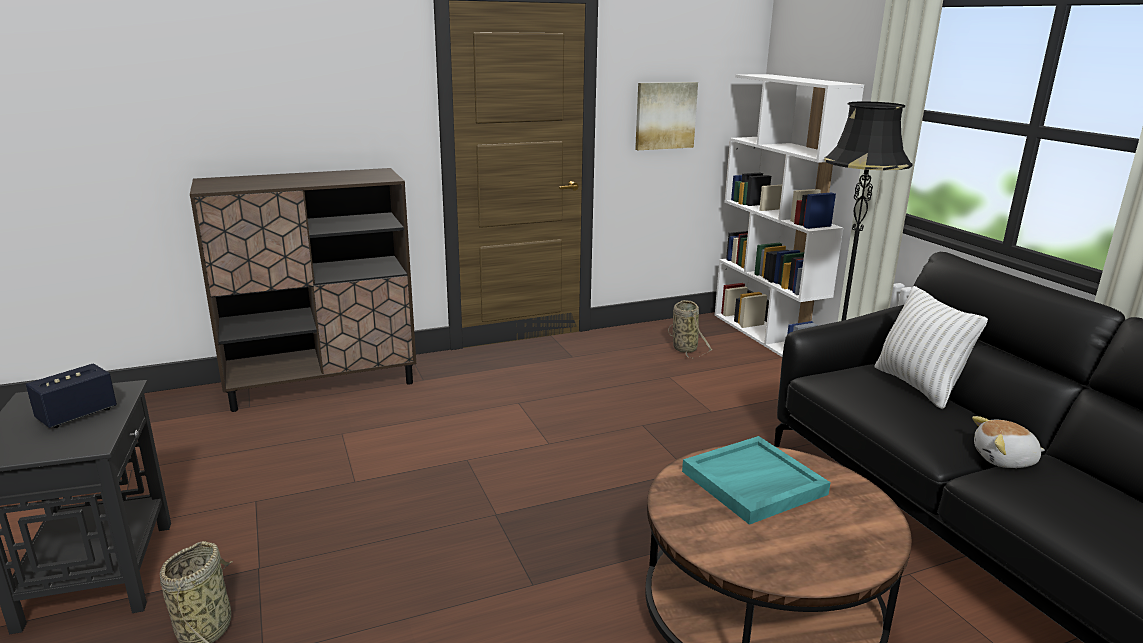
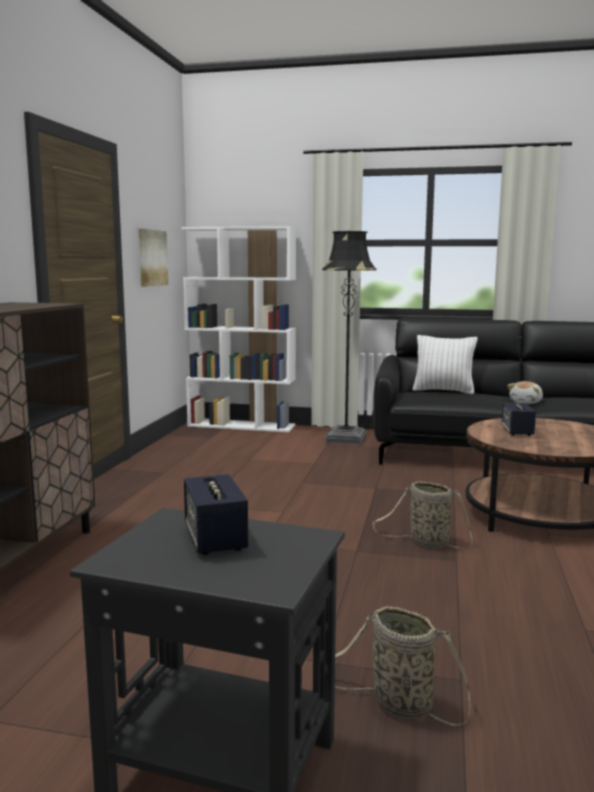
camera: 55 degrees left, 10 degrees down
(684, 347) = (217, 445): basket -> basket (426, 542)
(753, 483) = (517, 432): turquoise tray -> speaker

